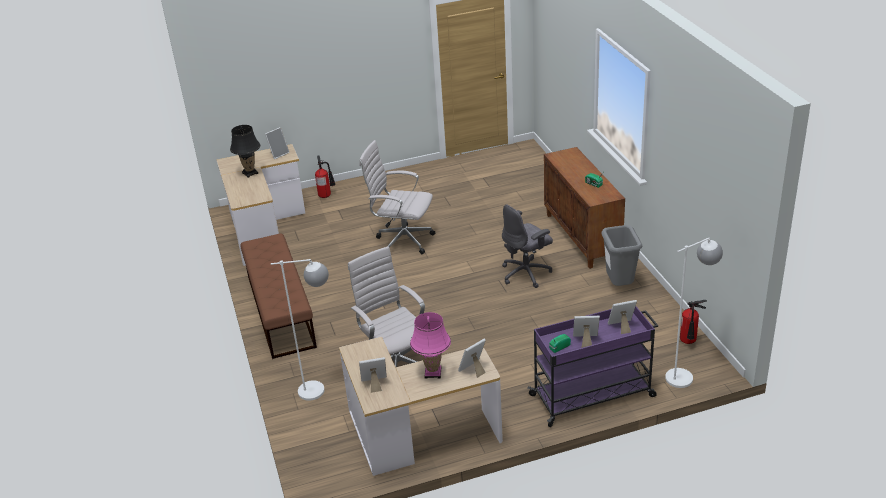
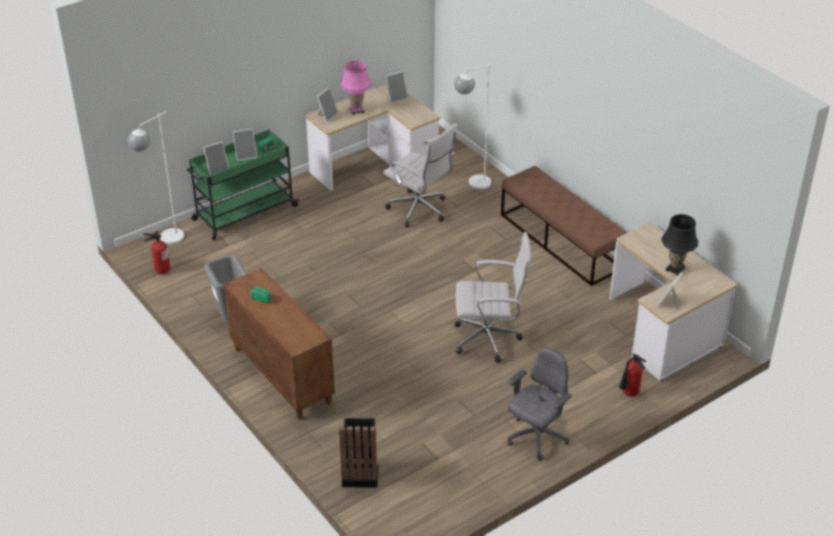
camera: 160 degrees right, 5 degrees up
(526, 273) = (333, 318): grey office chair -> grey office chair (536, 437)
(539, 176) = (360, 474): none -> black trash can
(593, 395) = (244, 213): purple cart -> green cart

